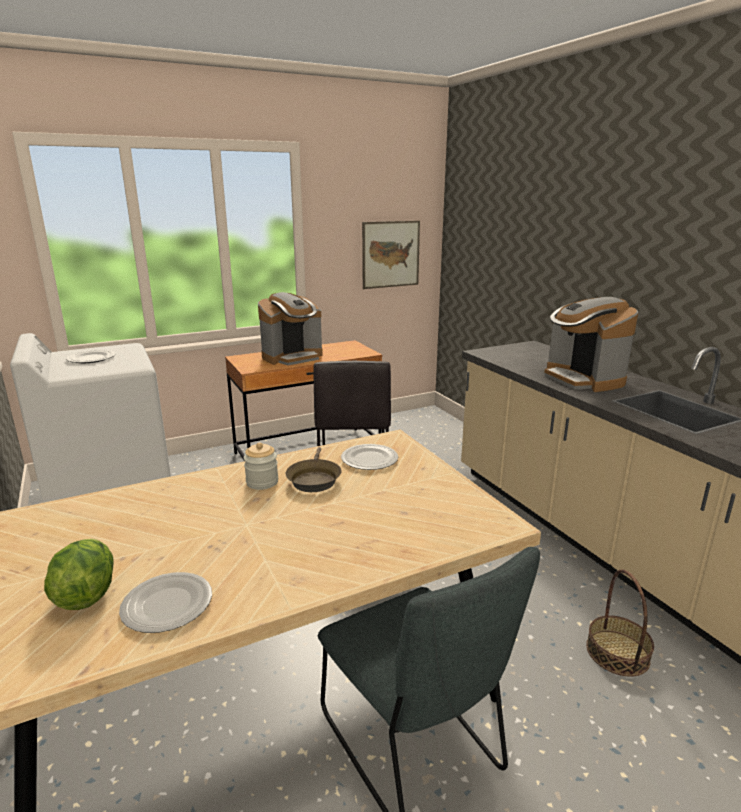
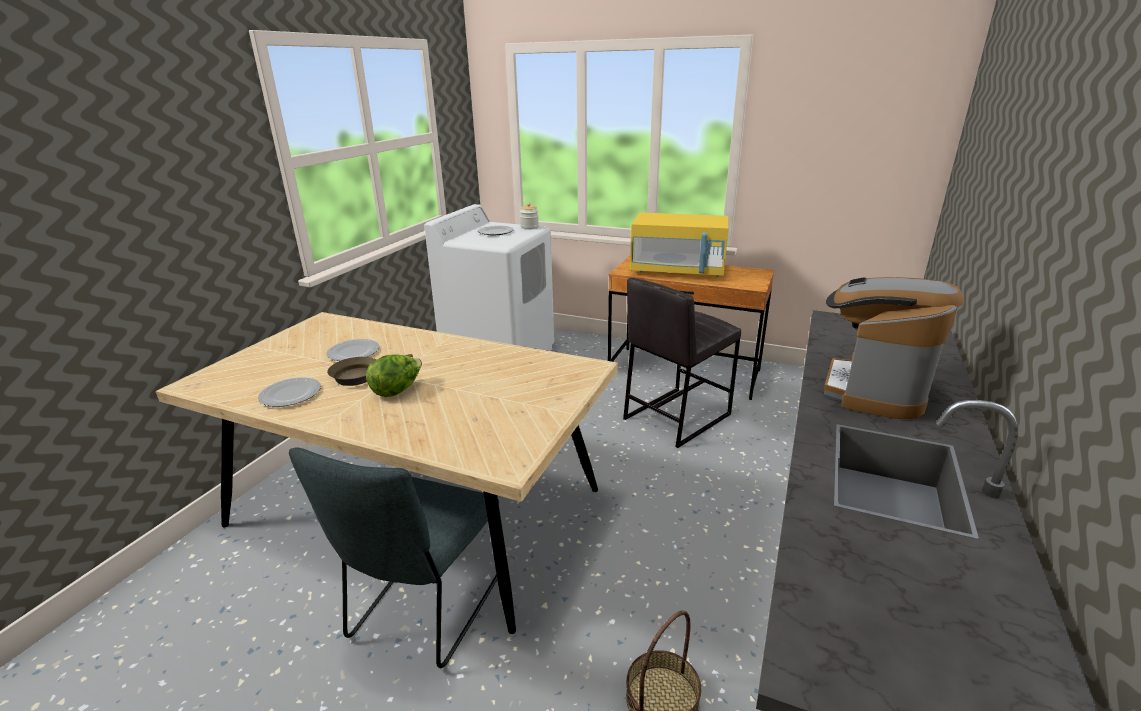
camera: 50 degrees right, 5 degrees up
(86, 593) = (284, 370): lettuce -> lettuce (397, 390)
(262, 482) = (452, 355): jar -> jar (529, 227)
(292, 357) = (678, 271): coffee machine -> yellow microwave
(314, 479) = (480, 368): brown frying pan -> brown frying pan (360, 375)
(369, 459) = (540, 373): plate -> plate (353, 352)
(391, 254) = (859, 174): picture -> none

